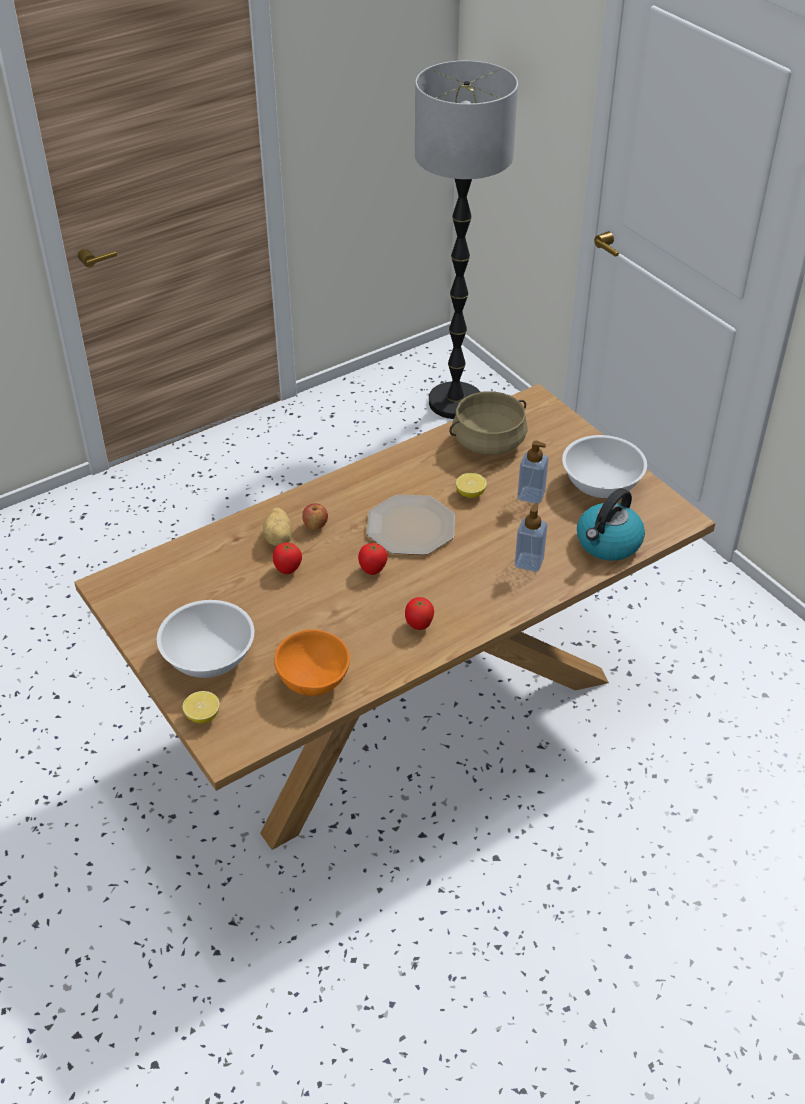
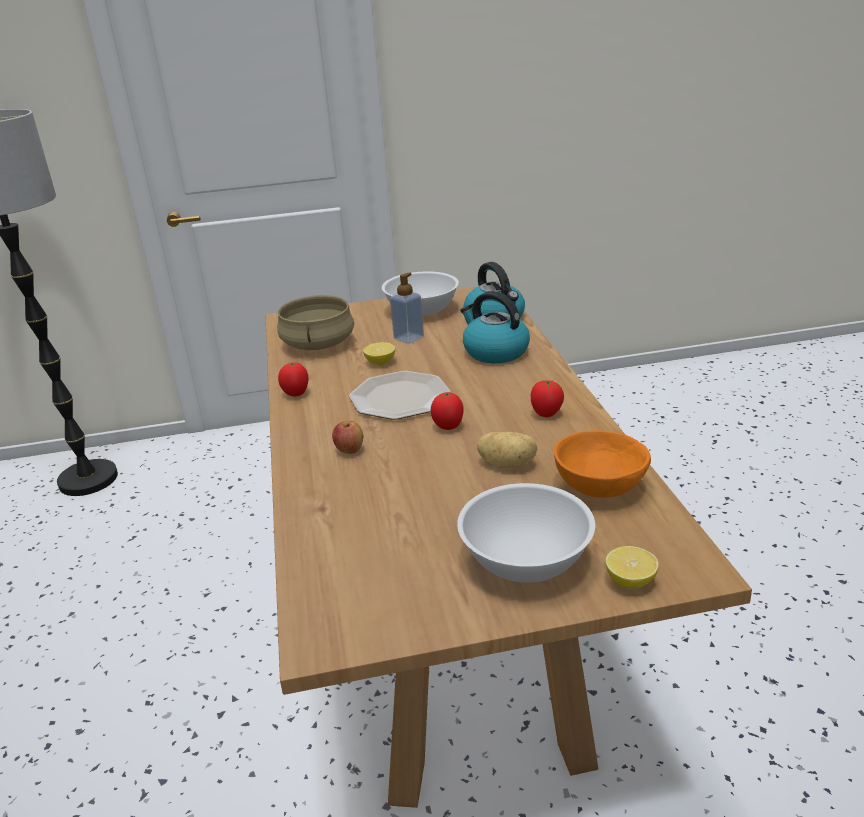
camera: 65 degrees left, 15 degrees down
(279, 538) = (348, 477): potato -> potato (507, 464)
(287, 570) = (407, 479): tomato -> tomato (296, 394)
(529, 562) = (494, 352): soap dispenser -> kettle

